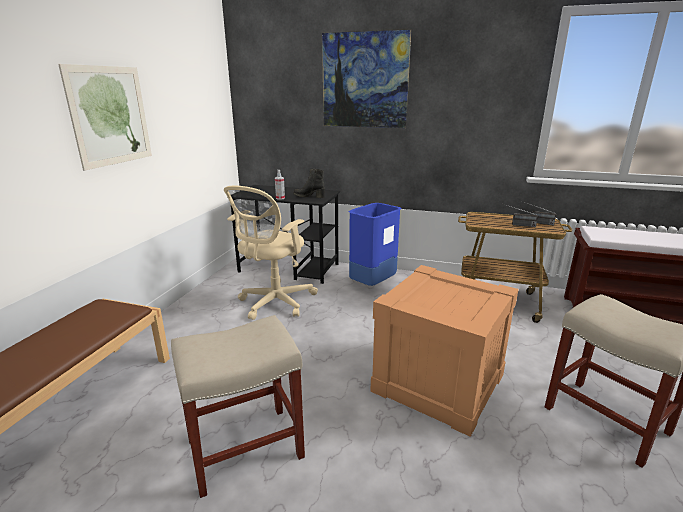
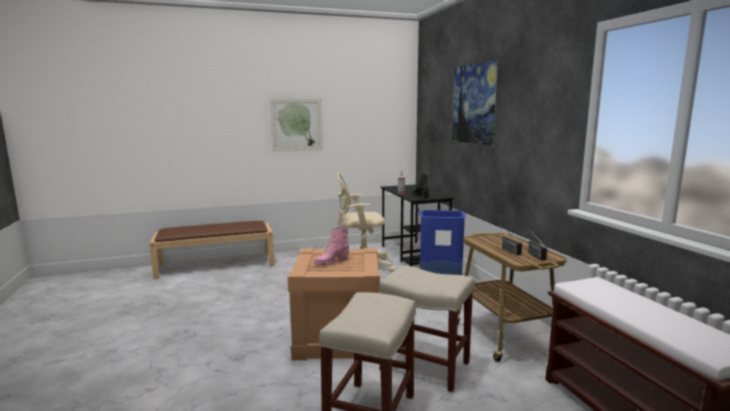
camera: 55 degrees right, 10 degrees down
(247, 447) = (227, 304): beige stool -> beige stool (426, 366)
(441, 299) = (331, 262): none -> pink boot

